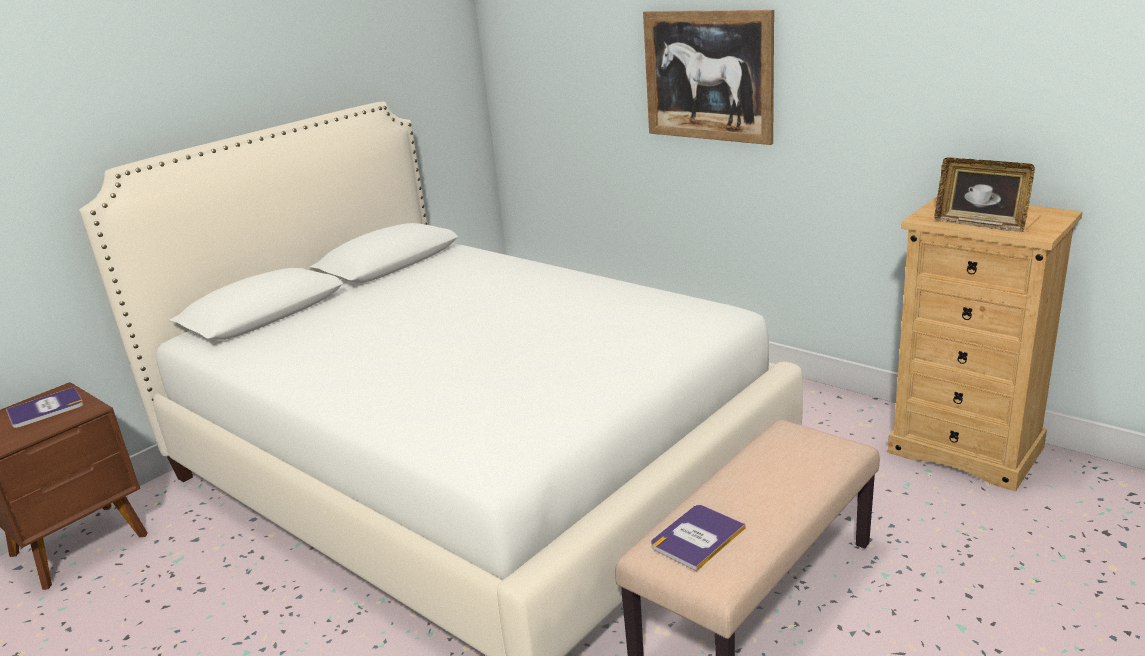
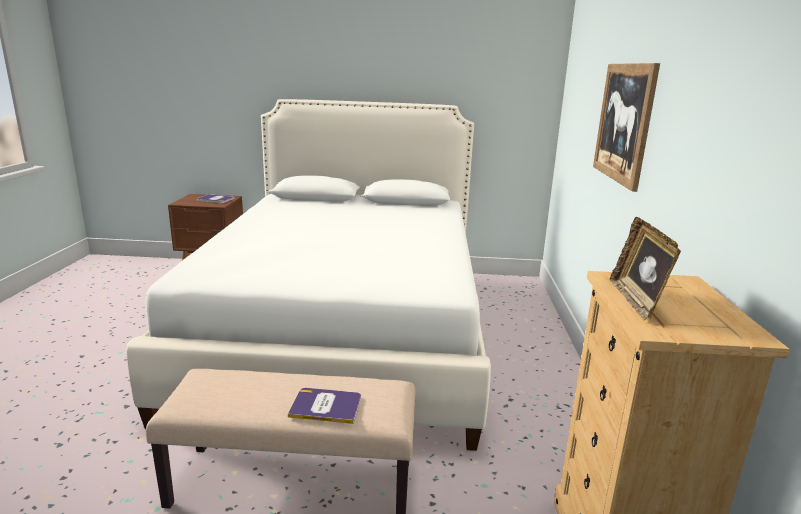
camera: 50 degrees right, 5 degrees down
(697, 537) = (216, 384): book -> book (326, 406)

